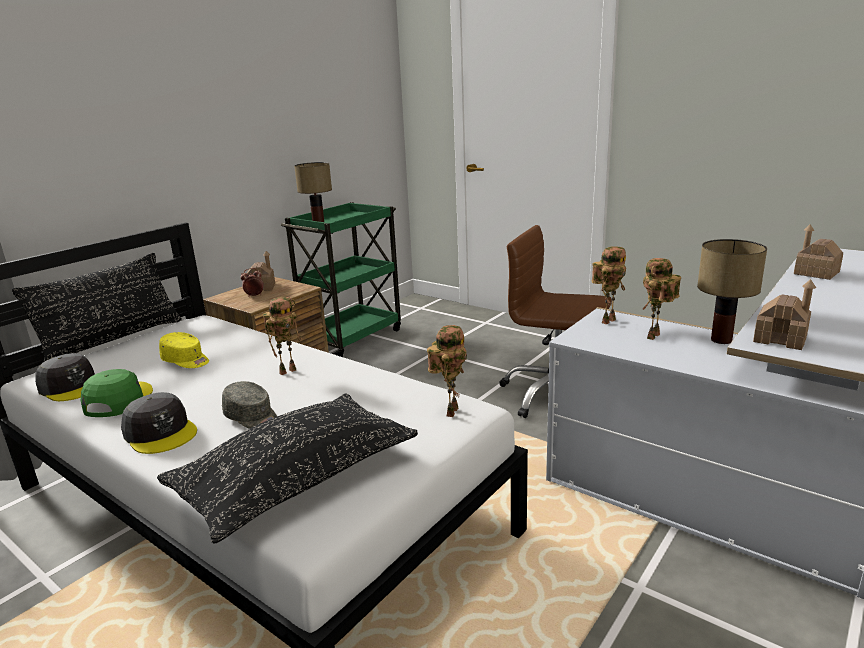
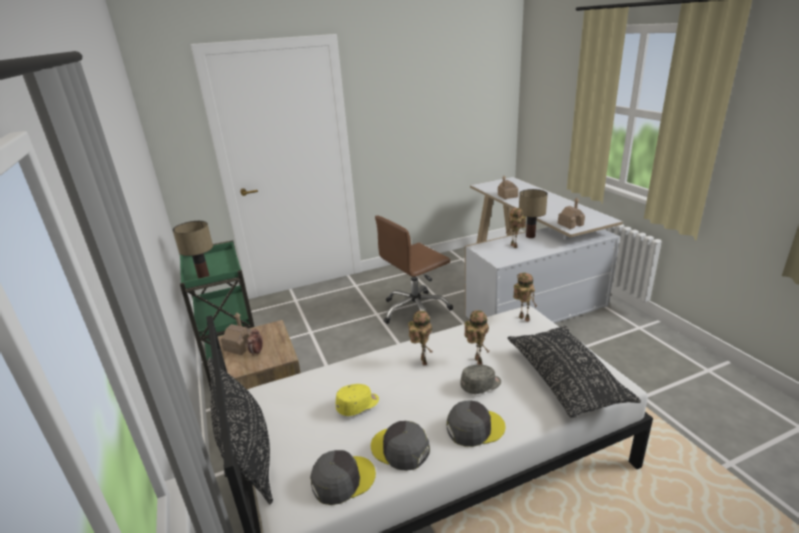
camera: 60 degrees left, 5 degrees up
(118, 400) = (400, 449): green cap -> grey cap
(607, 320) = (485, 249): toy robot -> toy robot (476, 361)

